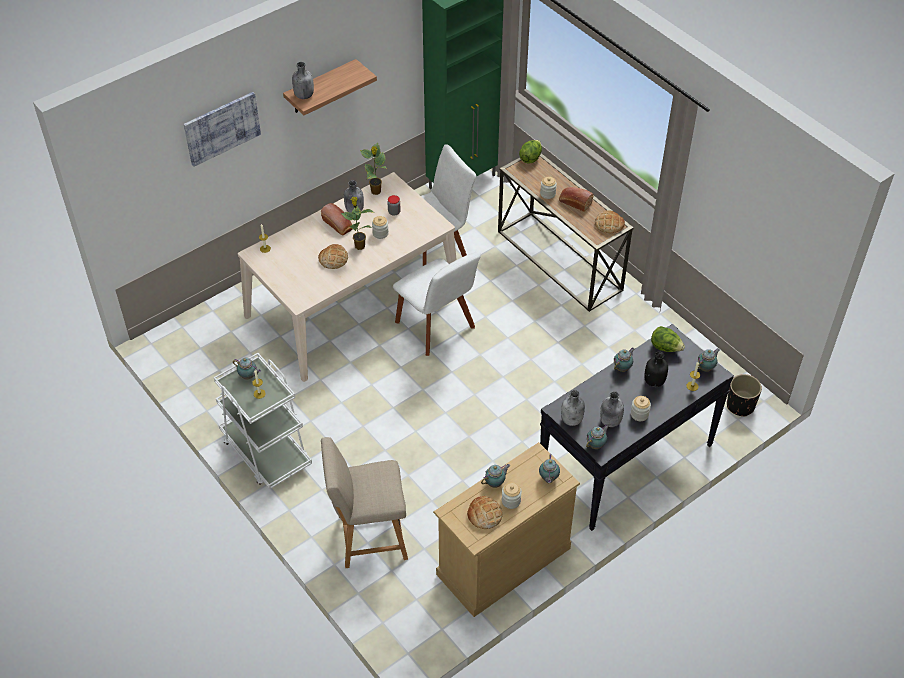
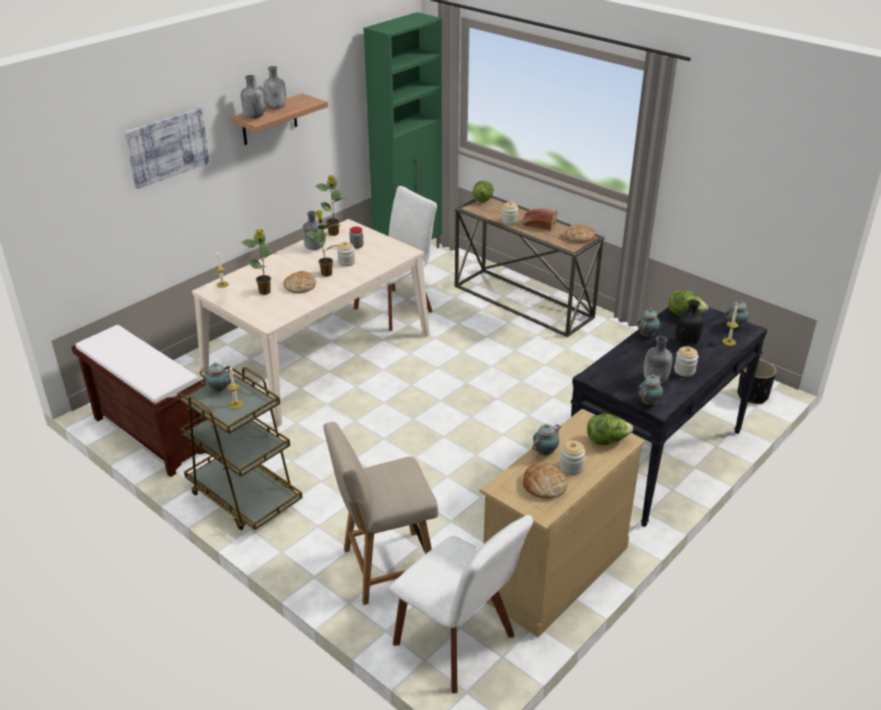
camera: 10 degrees left, 15 degrees down
(195, 376) = (150, 435): none -> brown bench
(266, 451) = (244, 496): white cart -> brown cart
(301, 263) = (265, 292): none -> potted plant
(338, 225) = (299, 260): bread -> none
(437, 327) = (414, 365): white chair -> white chair (458, 644)
(548, 479) = (606, 441): teapot -> lettuce
(572, 420) = (612, 383): grey bottle -> grey bottle (276, 107)

